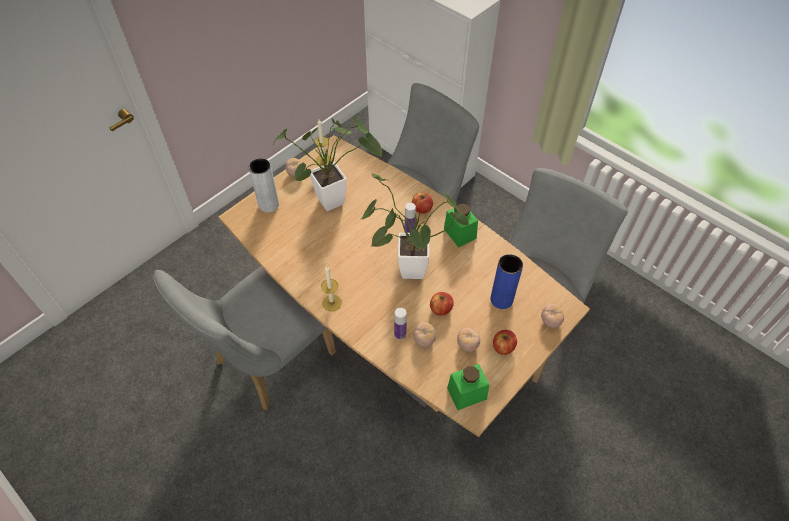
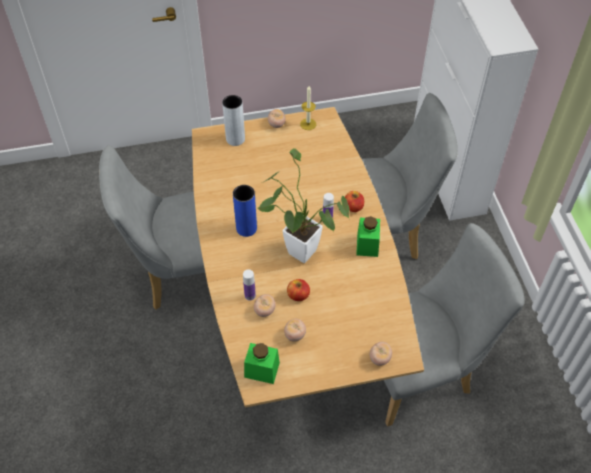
camera: 35 degrees right, 0 degrees up
(332, 303) = (220, 241): candle -> none
(336, 200) = (290, 163): potted plant -> none
(501, 299) = (354, 317): blue vase -> blue vase (246, 228)
(503, 347) = (321, 354): apple -> none

